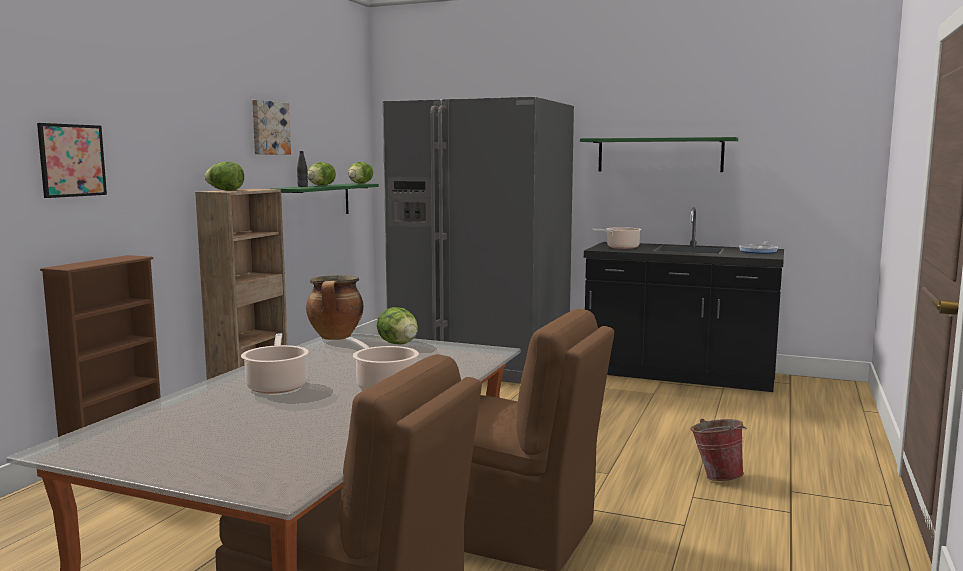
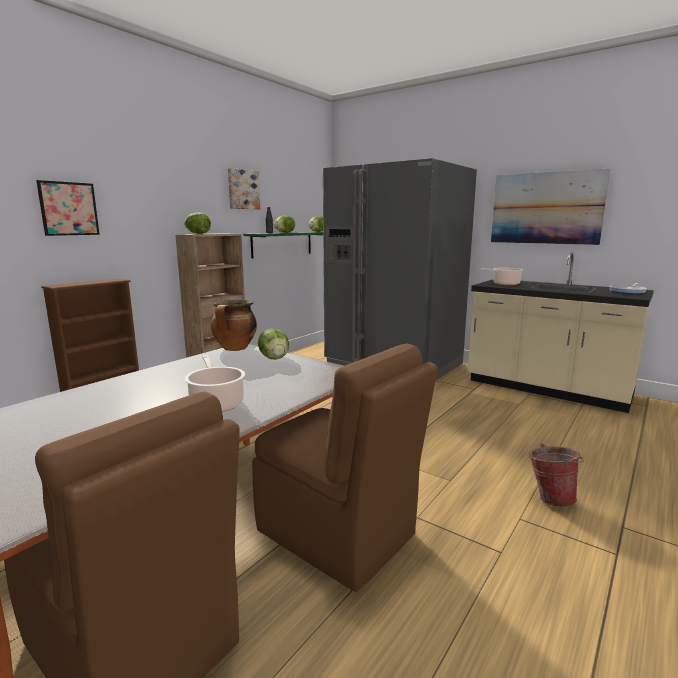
camera: 15 degrees right, 5 degrees up
(277, 385) = (137, 393): cooking pot -> none
(659, 155) = (546, 208): green shelf -> picture
(679, 375) = (546, 389): black counter -> beige counter

